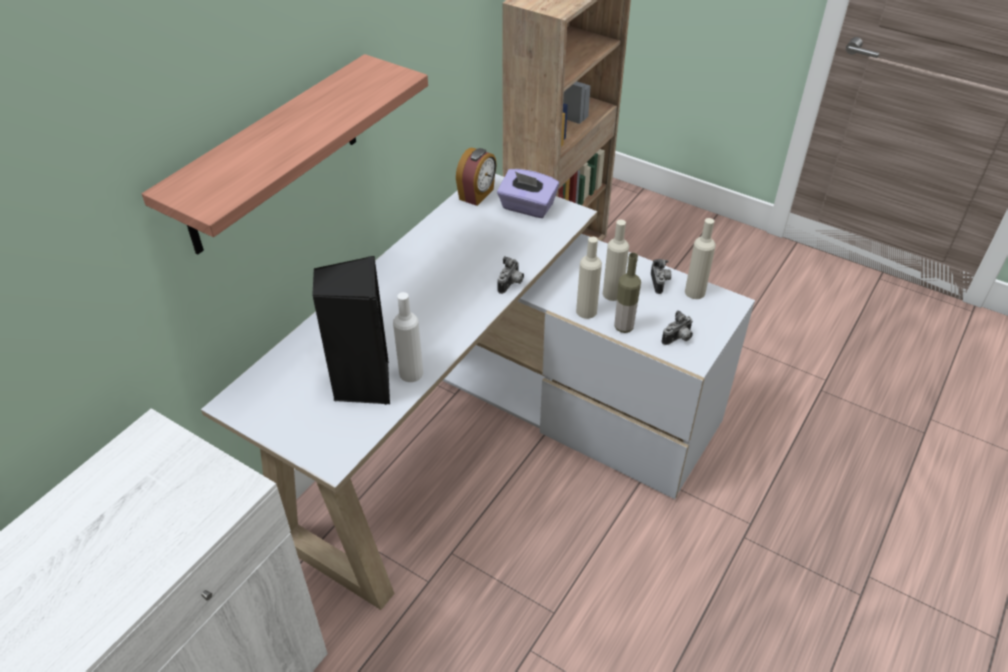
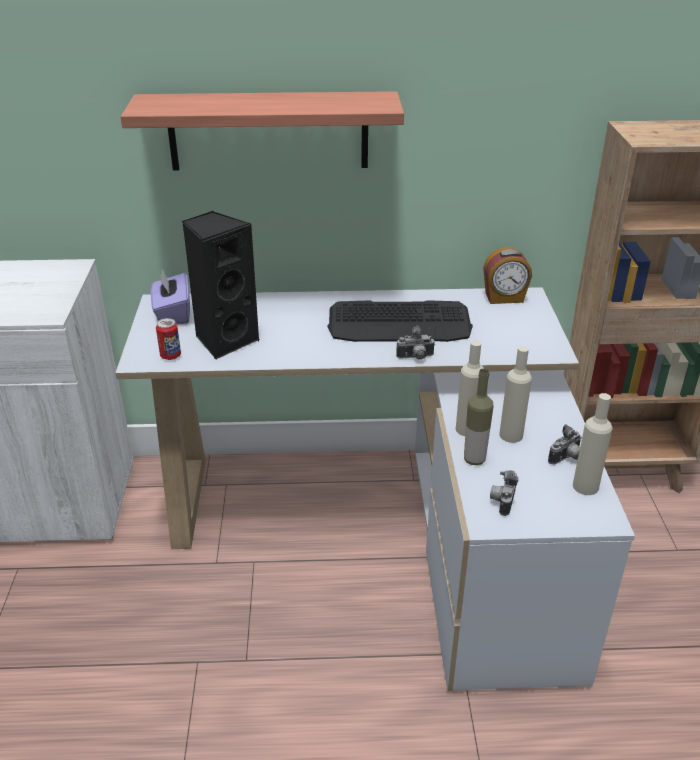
camera: 55 degrees right, 10 degrees down
(349, 434) = (170, 356): none -> can
(411, 373) = (258, 355): white bottle -> none
(453, 267) = (399, 323): none -> keyboard
(527, 207) = (525, 326): purple tissue box -> purple tissue box (173, 314)
(678, 339) = (502, 501): camera -> camera turned 90 degrees clockwise

